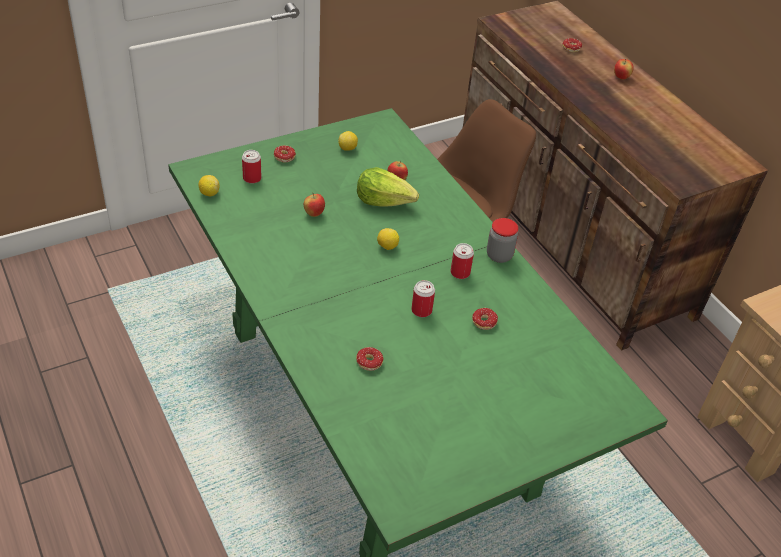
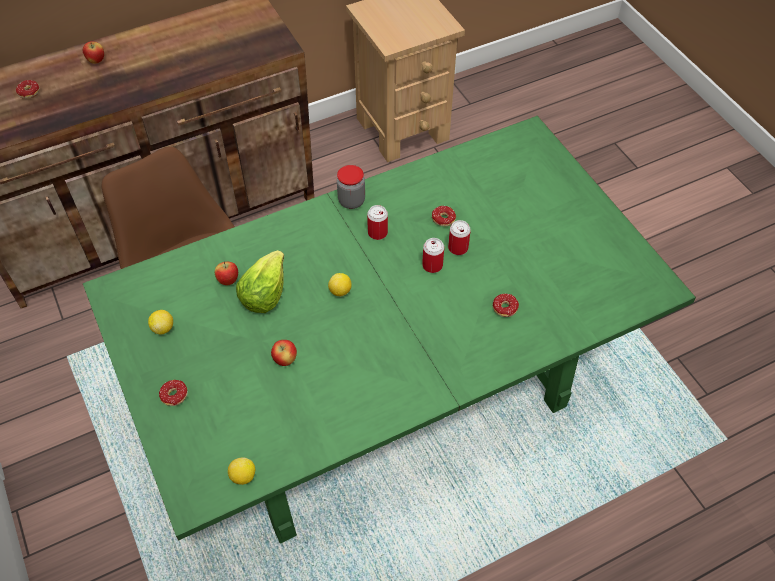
camera: 85 degrees left, 10 degrees up
(252, 178) = (215, 429): can -> can (458, 248)

